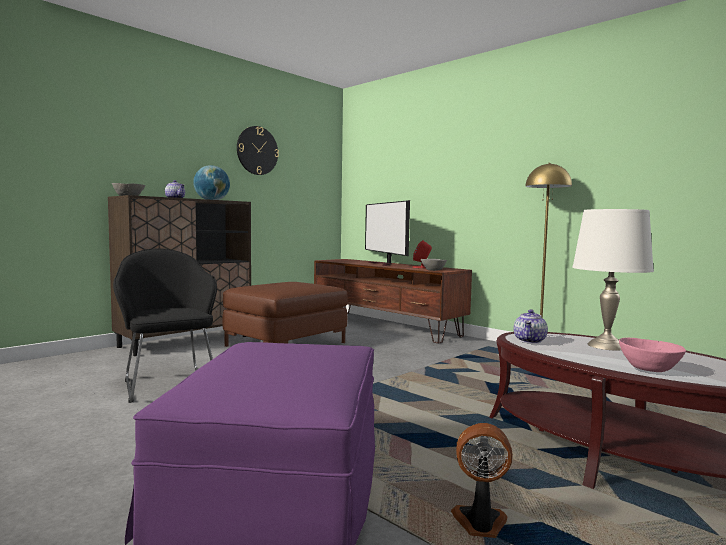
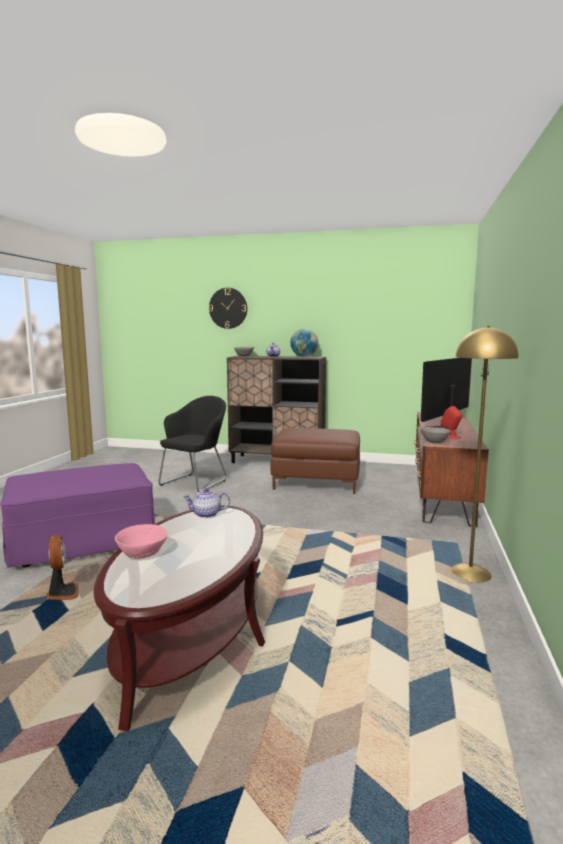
camera: 60 degrees right, 5 degrees up
(257, 150) = (360, 309): wall clock -> wall clock (228, 308)
(606, 345) = (219, 539): white table lamp -> none

